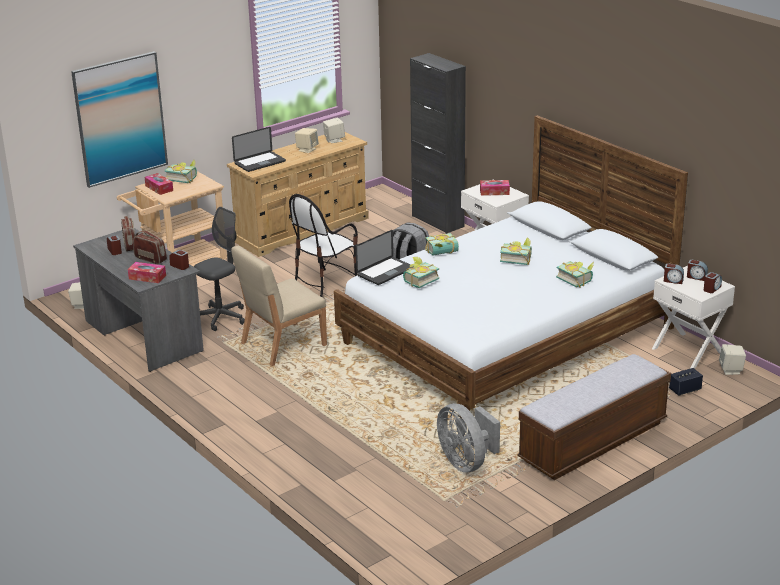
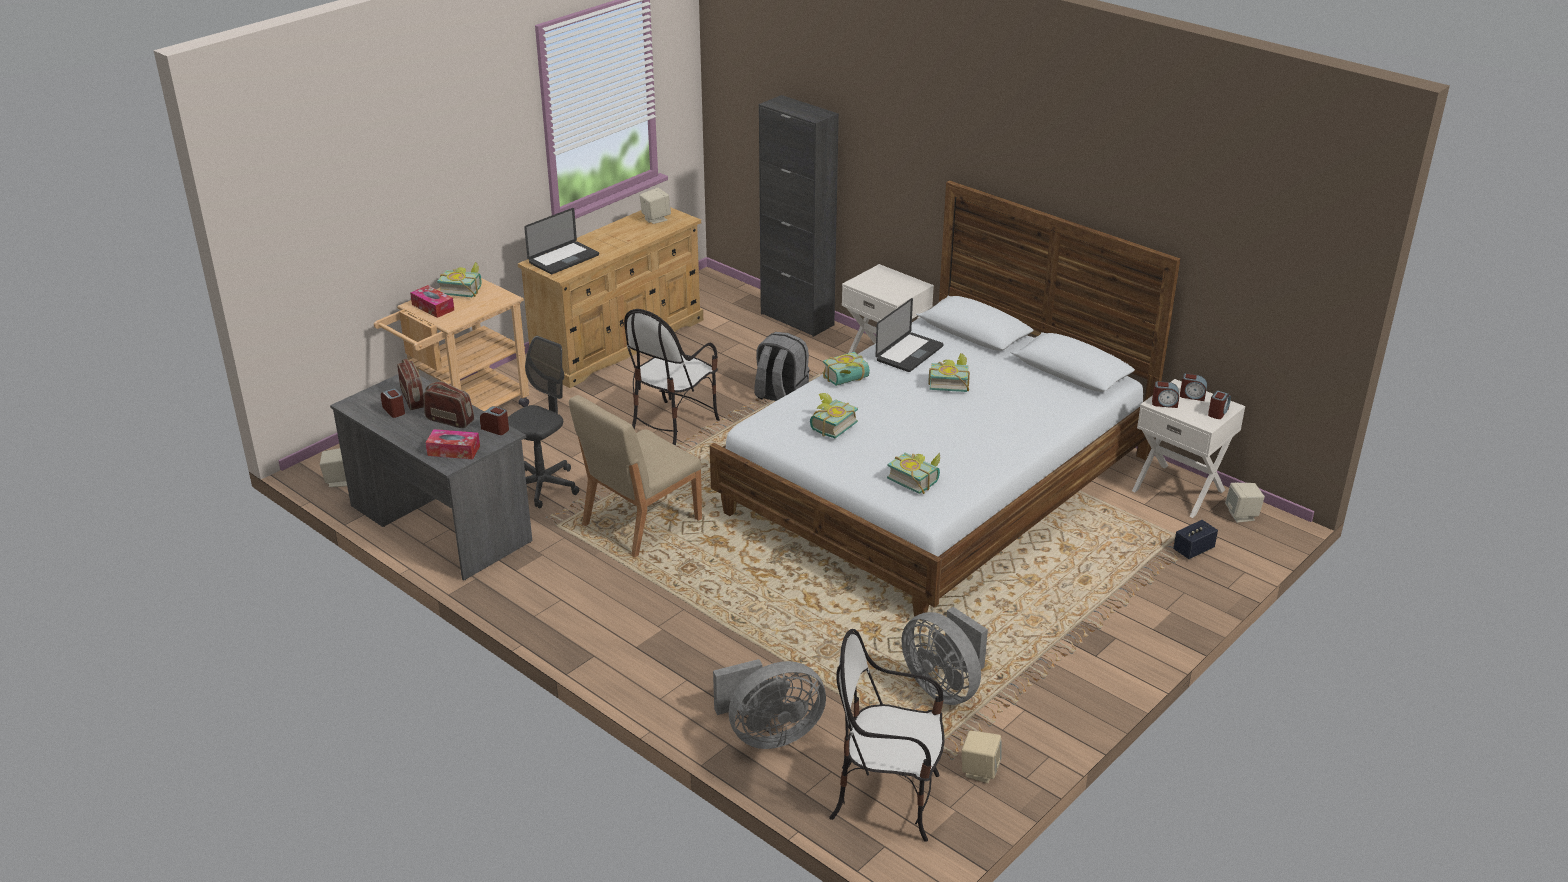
camera: 10 degrees left, 5 degrees up
(120, 119) = (372, 214): picture -> none
(307, 149) = (623, 235): beige speaker -> beige speaker (979, 771)
(332, 481) = (769, 734): none -> grey fan
(385, 272) = (780, 416): laptop -> laptop (909, 353)
(402, 527) = (887, 799): none -> chair
(494, 192) = (887, 283): tissue box -> none
(576, 279) = (1037, 409): book -> book (916, 479)
(593, 441) = (1100, 639): bench -> none

